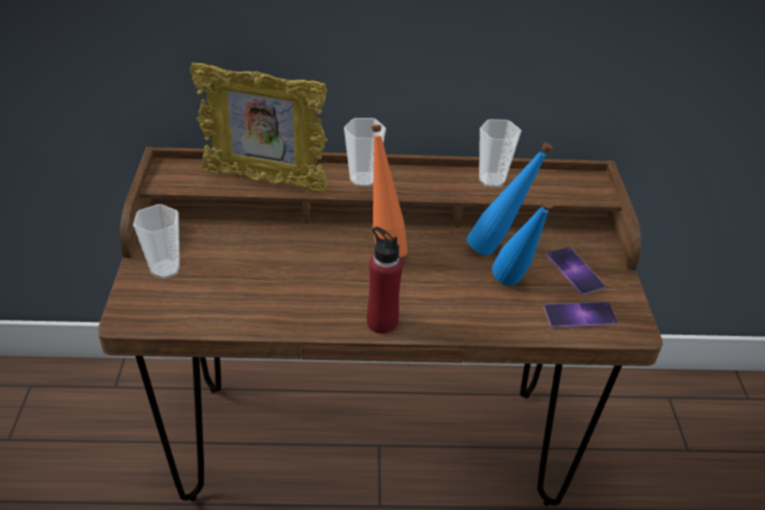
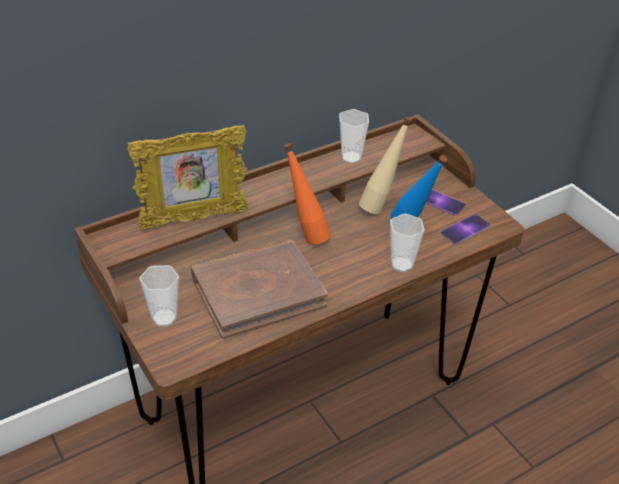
camera: 30 degrees left, 0 degrees up
(280, 282) = (258, 291): none -> brown book
(363, 179) = (264, 191): cup -> cup (401, 265)
(382, 322) = (350, 287): red bottle -> none
(497, 248) = (381, 206): blue bottle -> beige bottle

